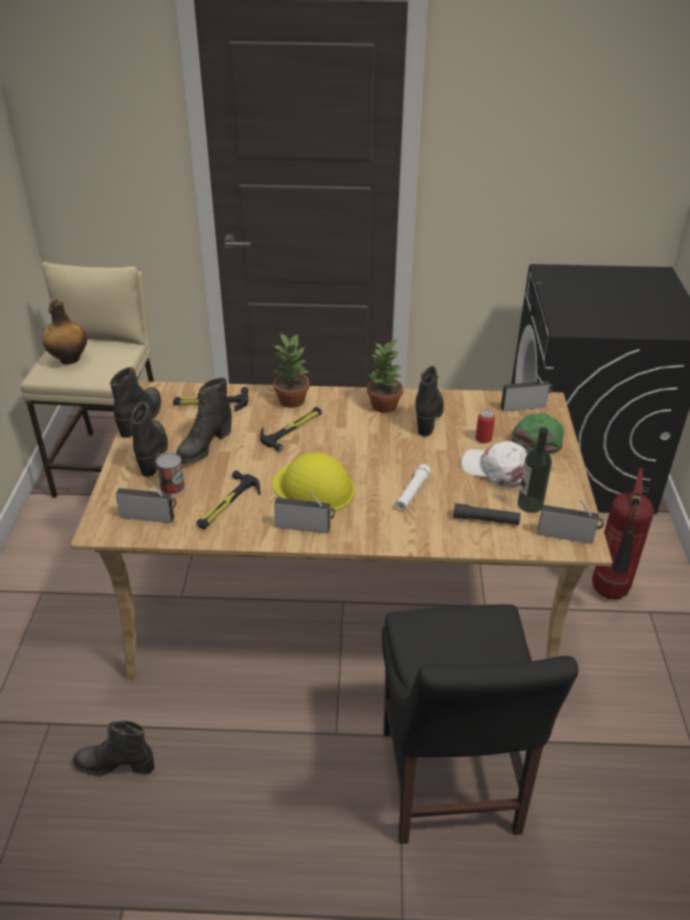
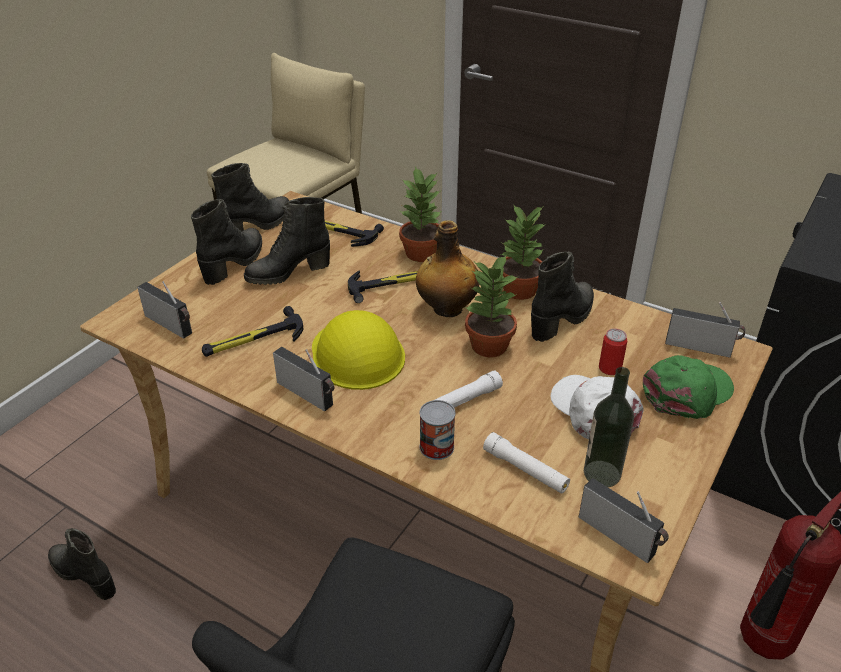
camera: 30 degrees right, 0 degrees up
(69, 359) = (263, 157): bottle -> bottle (446, 309)
(172, 486) = (220, 302): can -> can (436, 447)
(396, 451) = (488, 346): none -> potted plant
(486, 520) = (525, 470): black flashlight -> white flashlight

